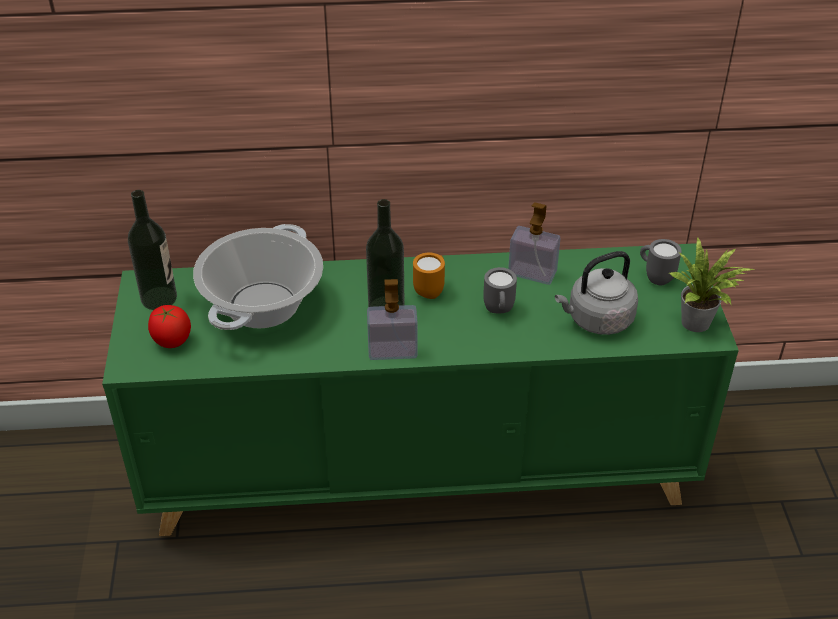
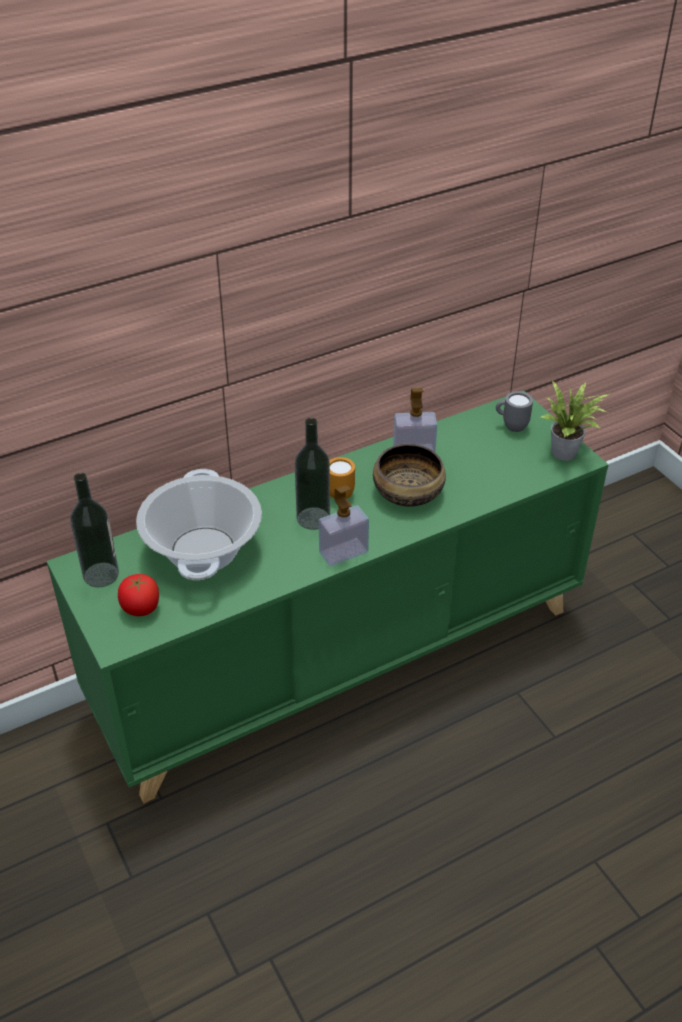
camera: 25 degrees left, 0 degrees up
(499, 311) = (408, 491): grey mug -> bowl
(597, 320) = (489, 474): grey kettle -> none

